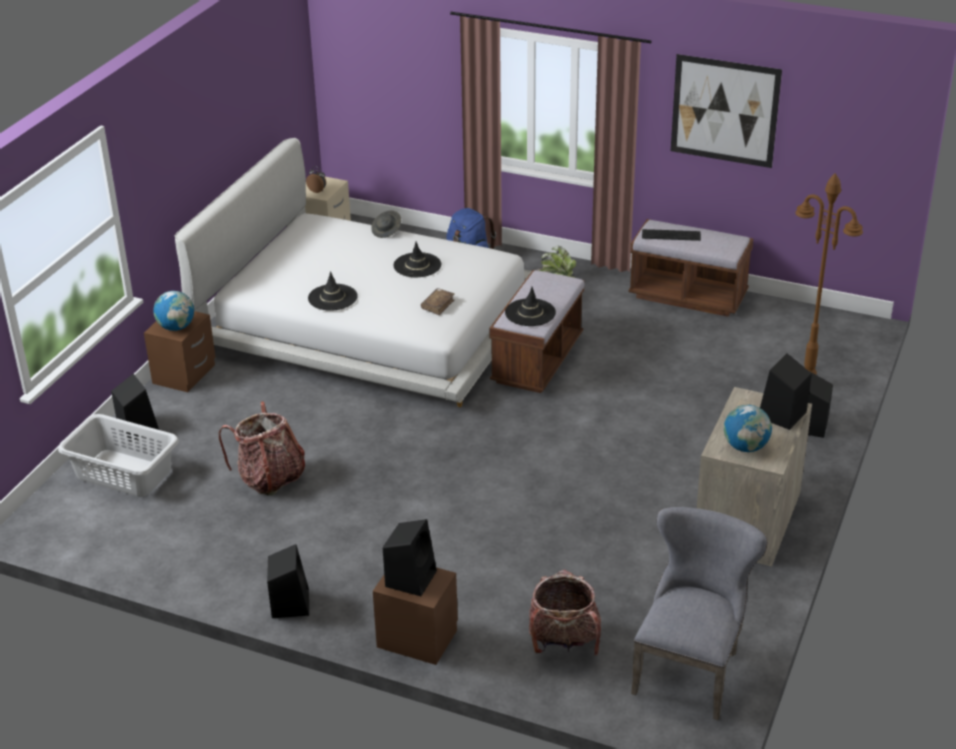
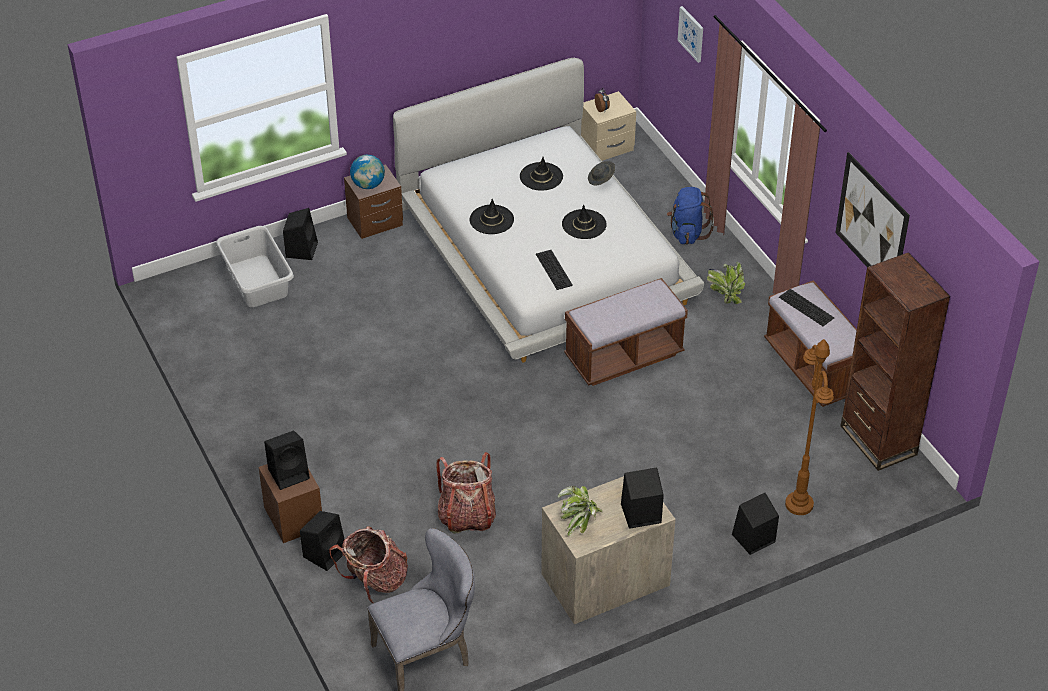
camera: 40 degrees right, 10 degrees up
(269, 478) = (338, 341): backpack -> backpack (467, 516)
(290, 603) = (250, 442): black speaker -> black speaker (325, 553)
(402, 61) = (691, 33): none -> picture
(438, 305) = (555, 270): brown book -> keyboard
(530, 313) = (605, 316): black hat -> black hat (541, 176)
(745, 447) = (580, 521): globe -> potted plant
(797, 317) = (878, 440): none -> brown bookcase

